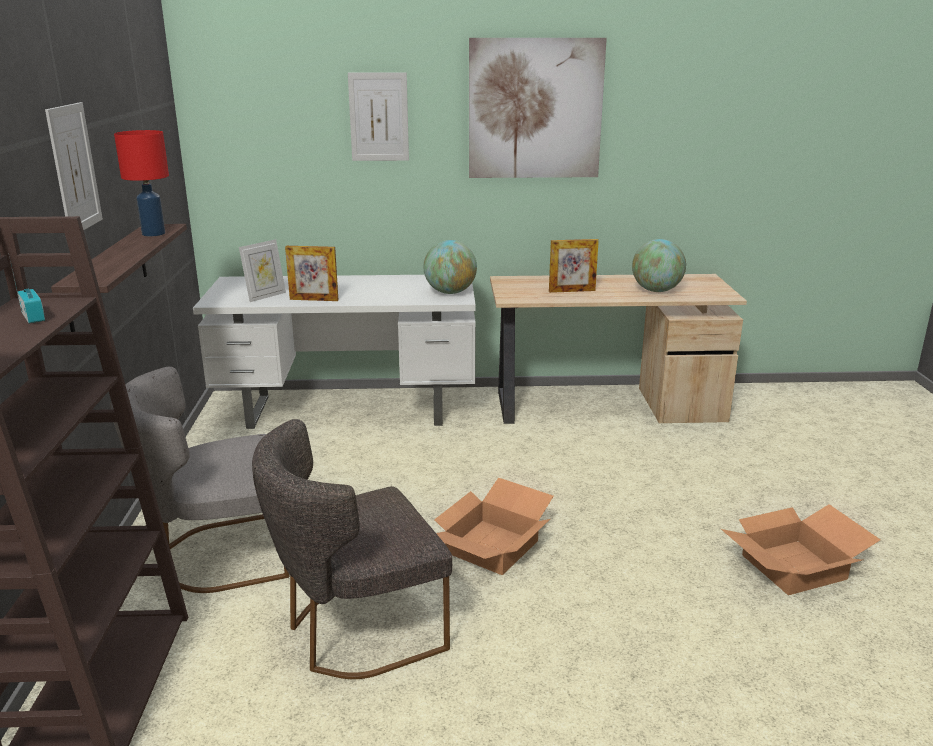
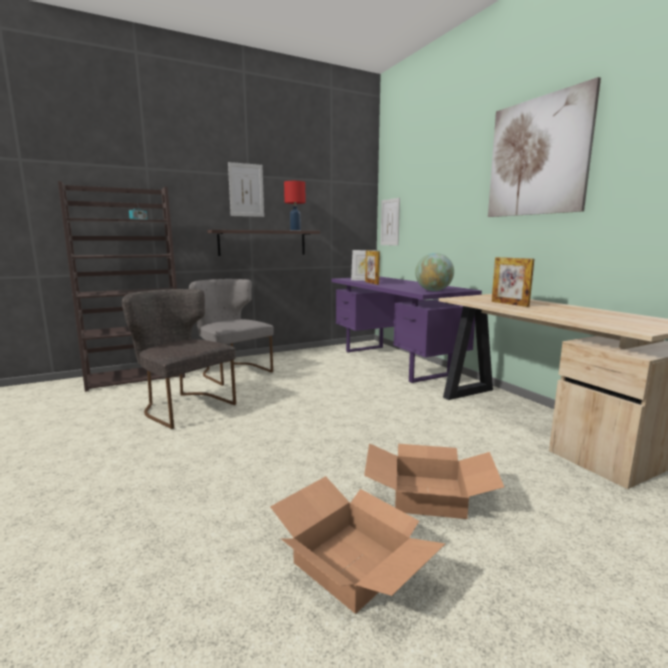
camera: 65 degrees right, 10 degrees down
(349, 410) = (394, 362): white desk -> purple desk
(379, 117) = (447, 179): picture -> picture (390, 222)
(491, 545) = (282, 421): cardboard box -> cardboard box (429, 494)
(656, 291) = (579, 315): globe -> none

